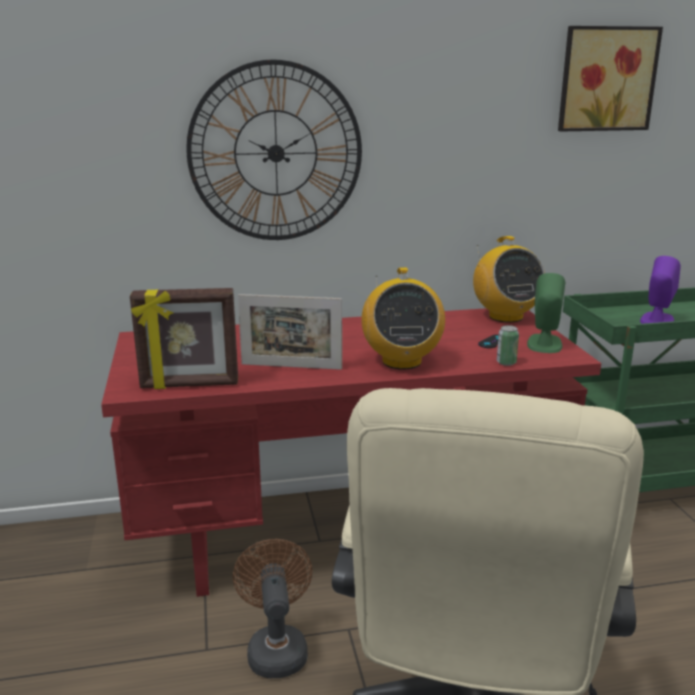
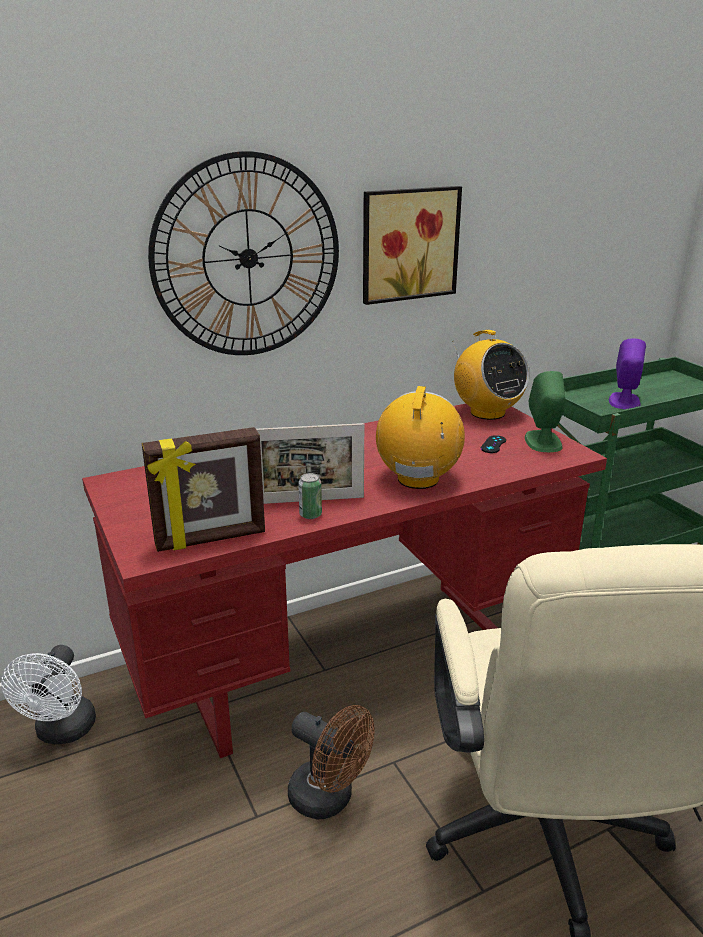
camera: 15 degrees left, 5 degrees up
(79, 553) = (62, 732): none -> white fan
(276, 648) = (329, 799): brown fan -> brown fan turned 150 degrees clockwise
(401, 361) = (418, 479): radio -> radio turned 150 degrees counterclockwise
(506, 363) = (520, 468): can -> can (310, 515)
(605, 79) = (569, 160): picture -> picture (408, 244)

